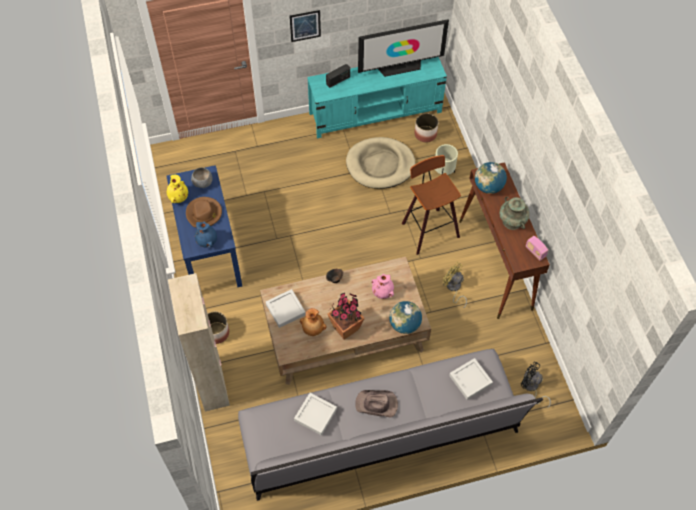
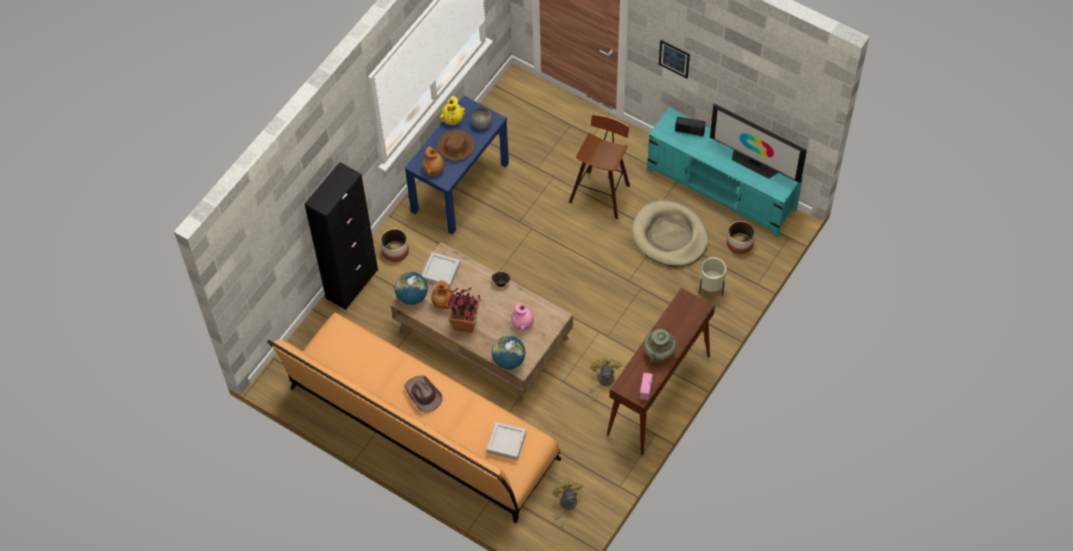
camera: 50 degrees right, 0 degrees up
(207, 241) = (434, 169): blue vase -> brown vase
(212, 383) = (352, 284): beige cabinet -> black cabinet
(315, 415) = (375, 361): grey tray -> none
(380, 434) = (420, 428): grey sofa -> orange sofa
(428, 229) = (641, 320): stool -> stool (601, 192)
(488, 187) = (676, 312): globe -> globe (412, 296)
(531, 388) = (566, 505): black fan -> yellow fan

